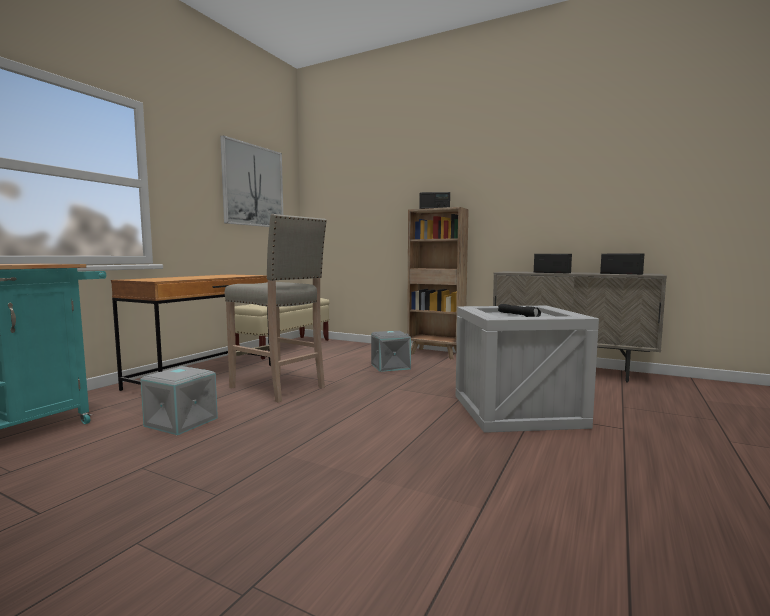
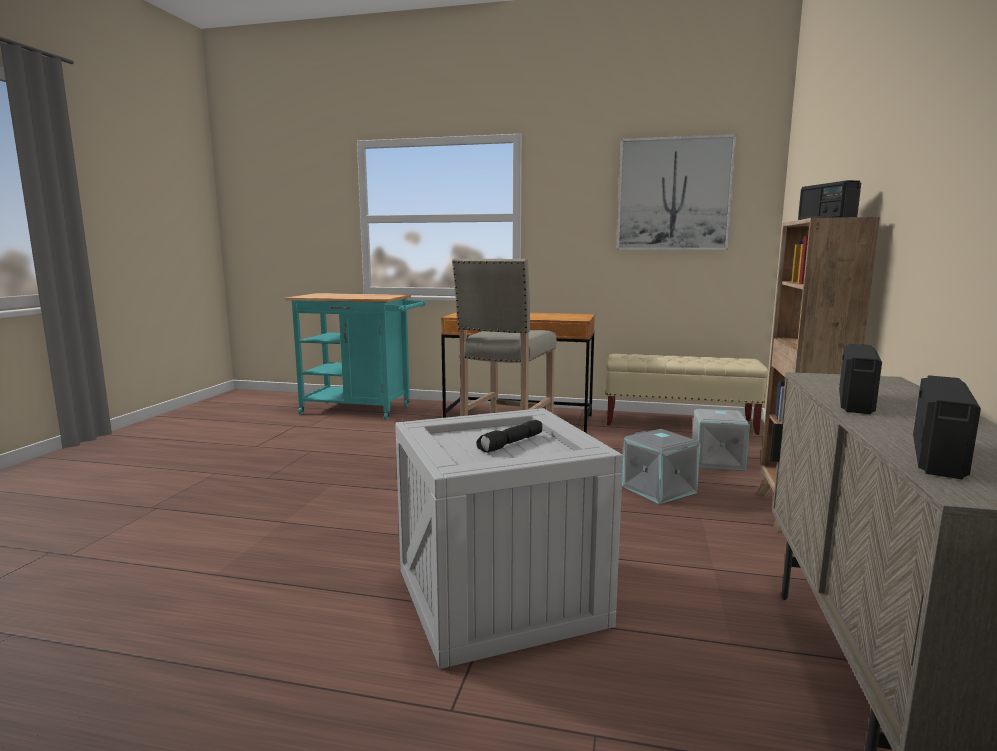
camera: 75 degrees right, 5 degrees up
(180, 422) = (395, 440): grey storage box -> grey storage box (716, 460)

